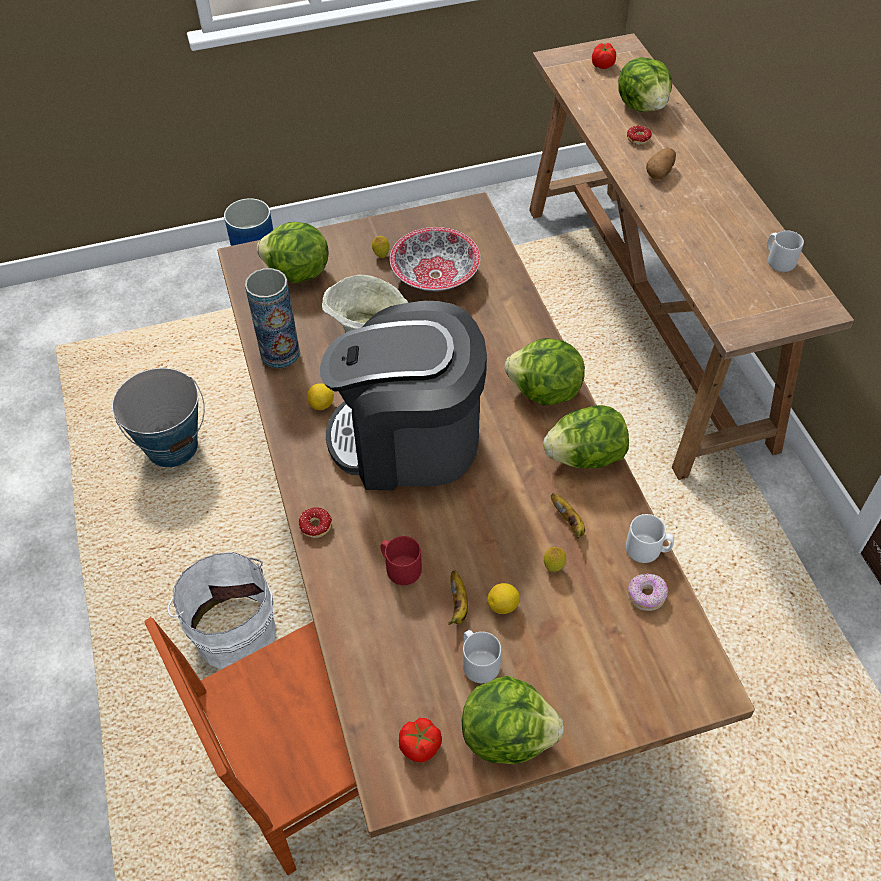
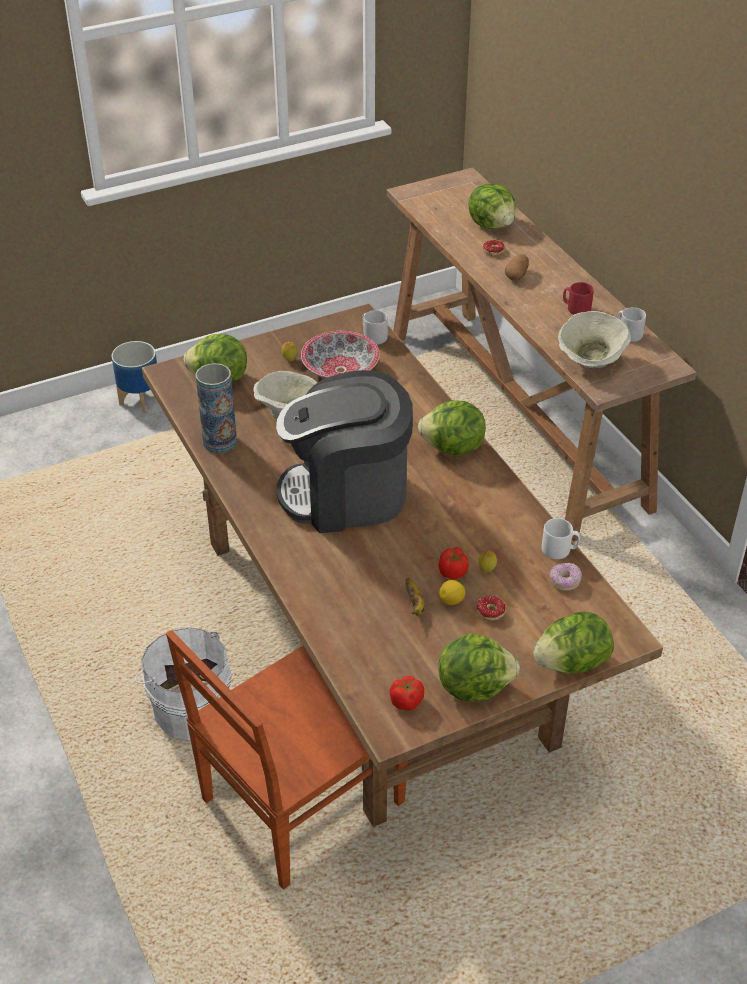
camera: 10 degrees left, 10 degrees down
(173, 448) = (96, 566): bucket -> none
(310, 529) = (280, 566): donut -> donut (487, 615)
(322, 405) = (266, 476): lemon -> none
(400, 568) = (361, 584): red mug -> red mug (576, 308)
(478, 662) = (440, 641): grey mug -> grey mug (373, 336)
(569, 521) = (492, 537): banana -> none
(585, 456) = (496, 491): lettuce -> lettuce (572, 663)
(603, 65) = (450, 195): tomato -> tomato (453, 572)
(728, 293) = (591, 362): none -> beige bowl

